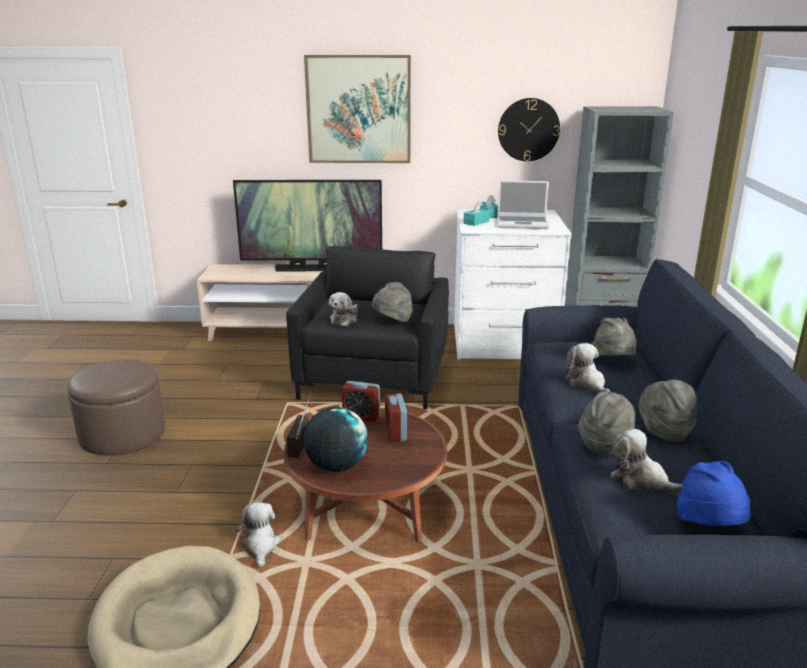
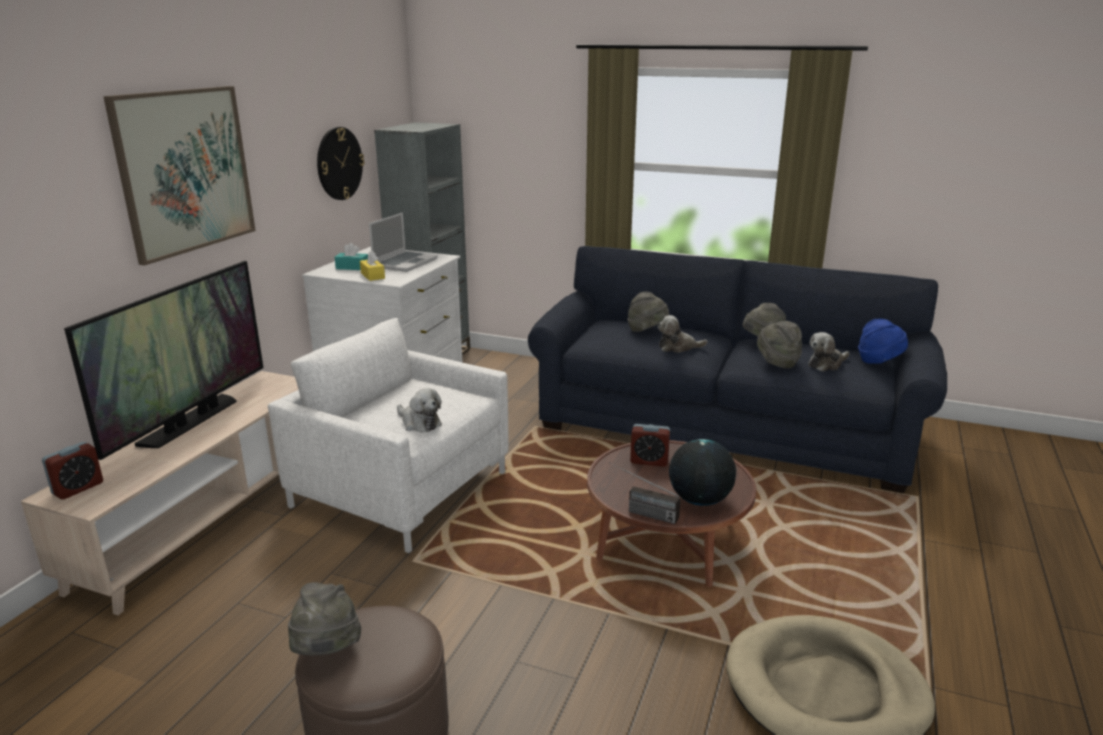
camera: 70 degrees left, 0 degrees up
(260, 546) = (710, 619): plush toy -> none
(361, 416) = (609, 471): alarm clock -> alarm clock (78, 488)
(374, 377) = (401, 489): black armchair -> white armchair
(392, 321) = (453, 398): grey hat -> grey hat (326, 651)
(476, 222) = (372, 276): turquoise tissue box -> yellow tissue box

